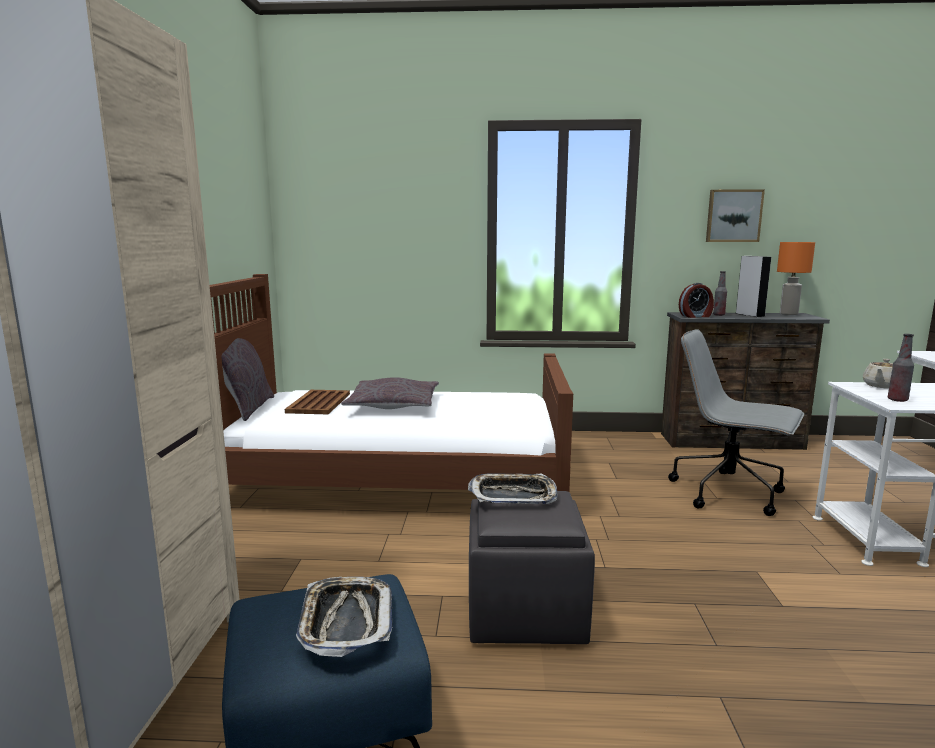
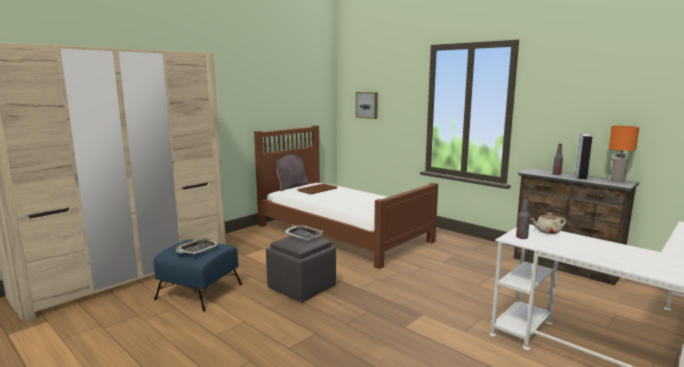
camera: 40 degrees right, 0 degrees up
(393, 405) = (342, 196): grey pillow -> none
(695, 316) = (534, 172): alarm clock -> none
(729, 493) = (491, 286): grey office chair -> none
(733, 216) = (582, 104): picture -> picture (367, 105)

